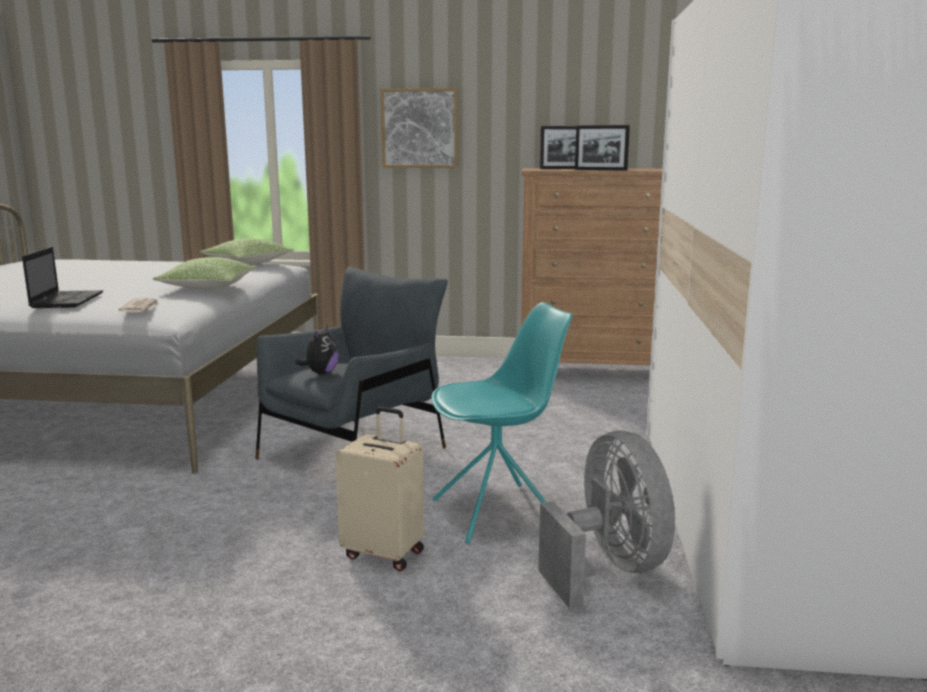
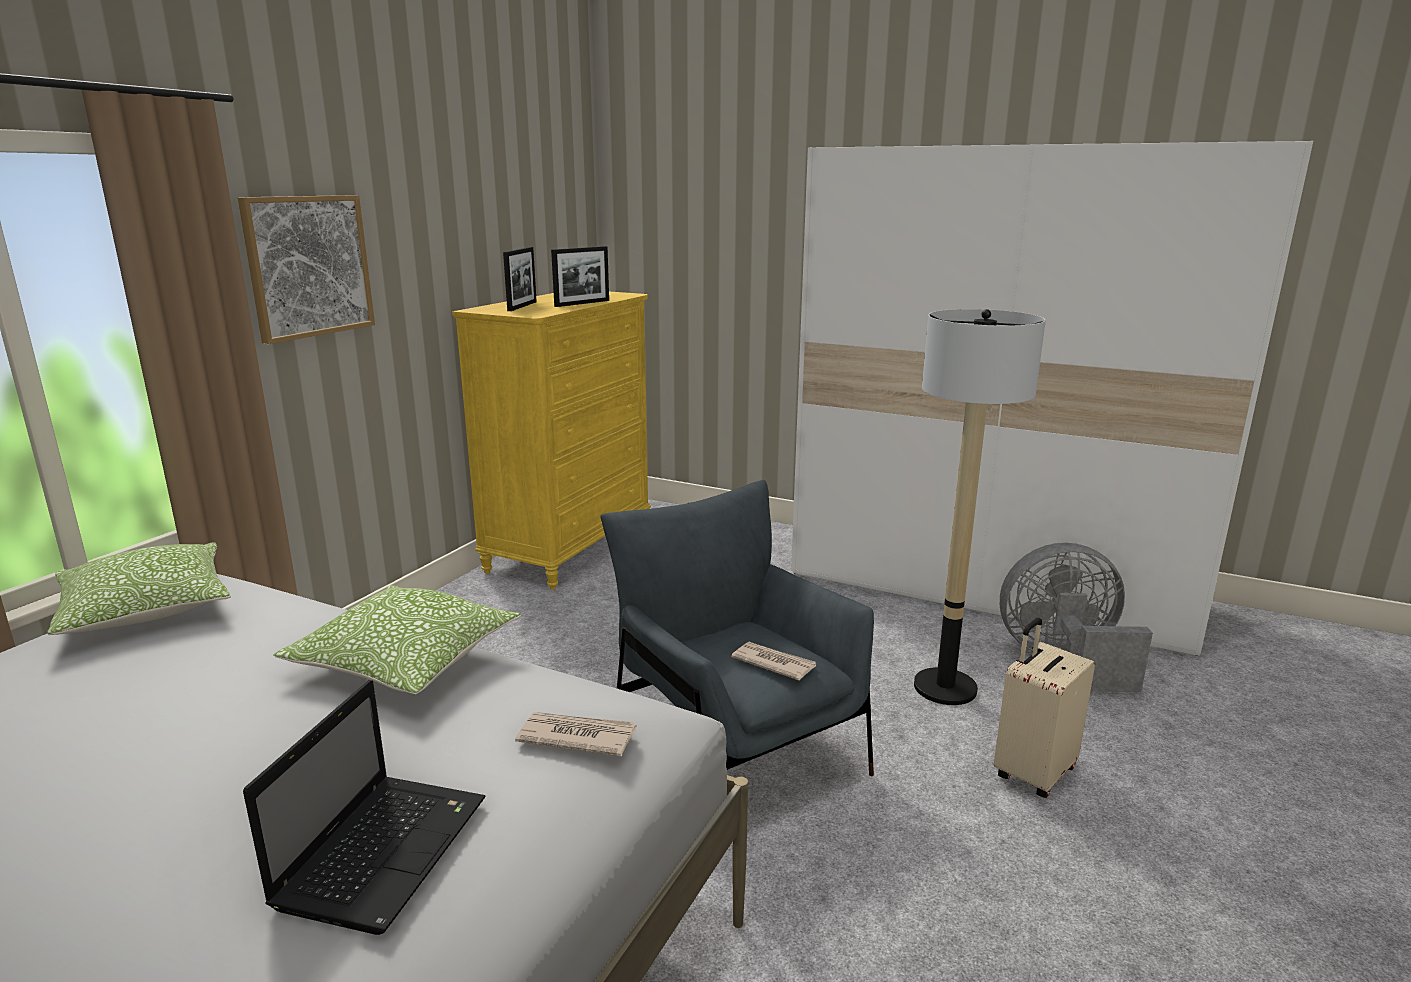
camera: 70 degrees left, 5 degrees up
(67, 300) = (385, 849): laptop -> laptop turned 90 degrees clockwise
(321, 373) = (773, 663): plush toy -> newspaper
(498, 512) = (945, 687): turquoise chair -> floor lamp
(592, 371) = (570, 548): brown dresser -> yellow dresser

